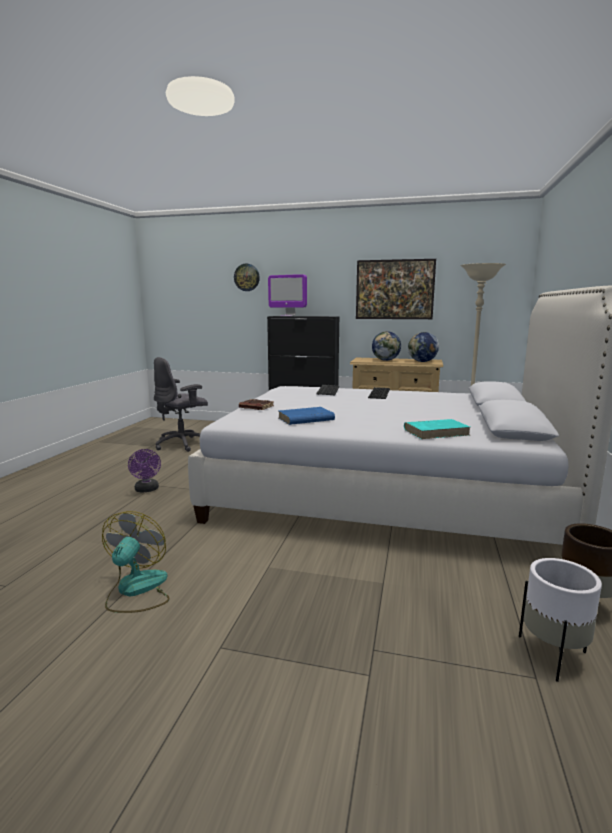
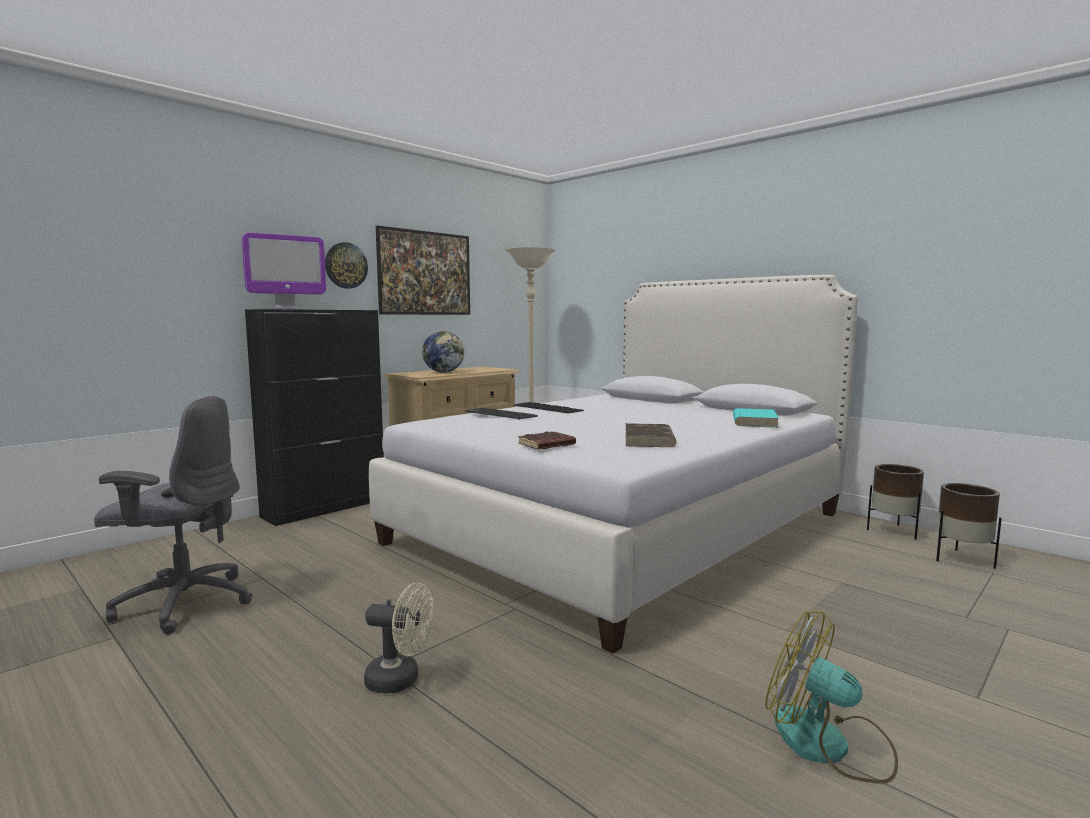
camera: 60 degrees left, 5 degrees down
(147, 490) = (401, 680): purple fan -> beige fan
(182, 444) = (184, 603): grey office chair -> grey office chair turned 75 degrees counterclockwise
(247, 277) = (174, 231): wall clock -> wall clock (346, 265)
(305, 419) = (649, 440): blue book -> brown book
(422, 361) = (485, 369): globe -> none
(552, 656) = (962, 560): white planter -> brown planter

